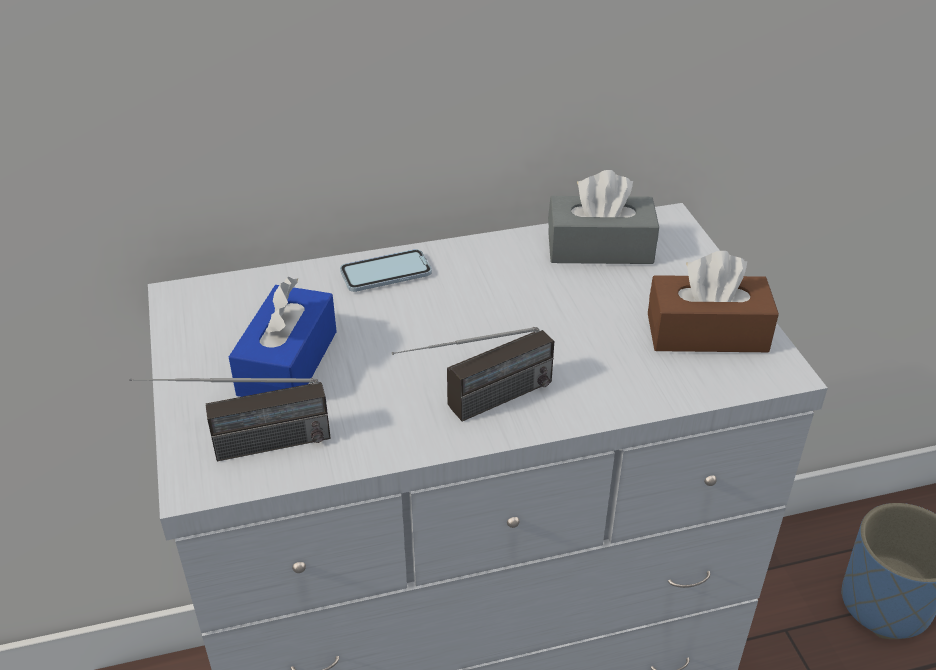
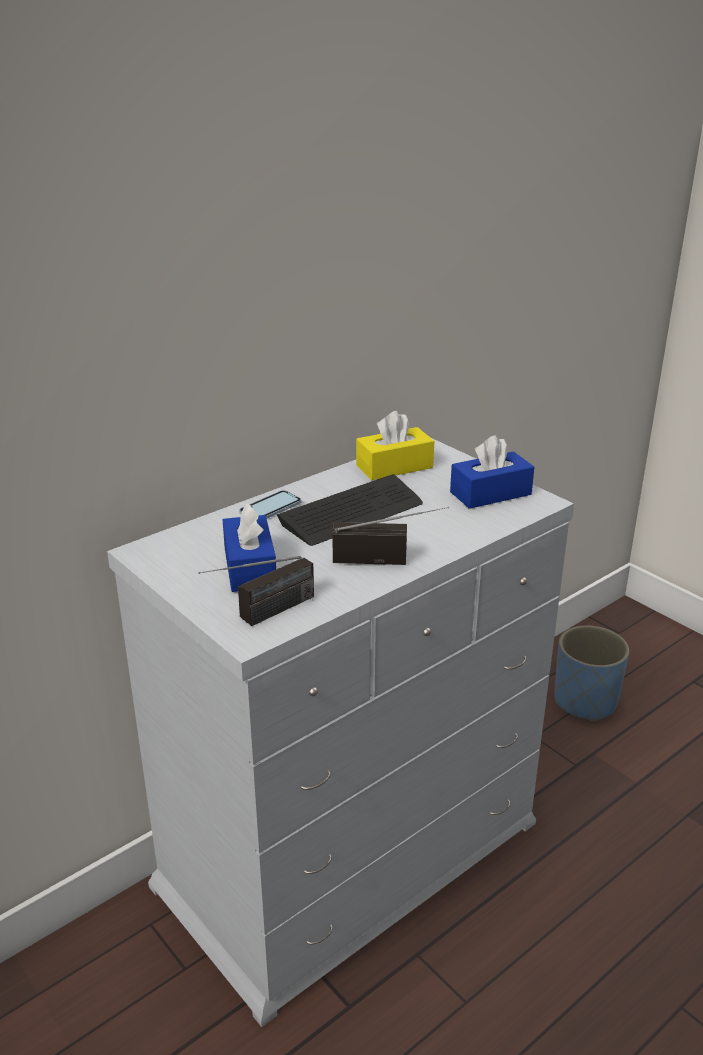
camera: 25 degrees left, 10 degrees down
(477, 406) = (389, 559): radio -> radio turned 120 degrees counterclockwise
(484, 311) = (351, 513): none -> keyboard
(600, 248) = (394, 466): grey tissue box -> yellow tissue box
(707, 333) = (490, 493): brown tissue box -> blue tissue box

